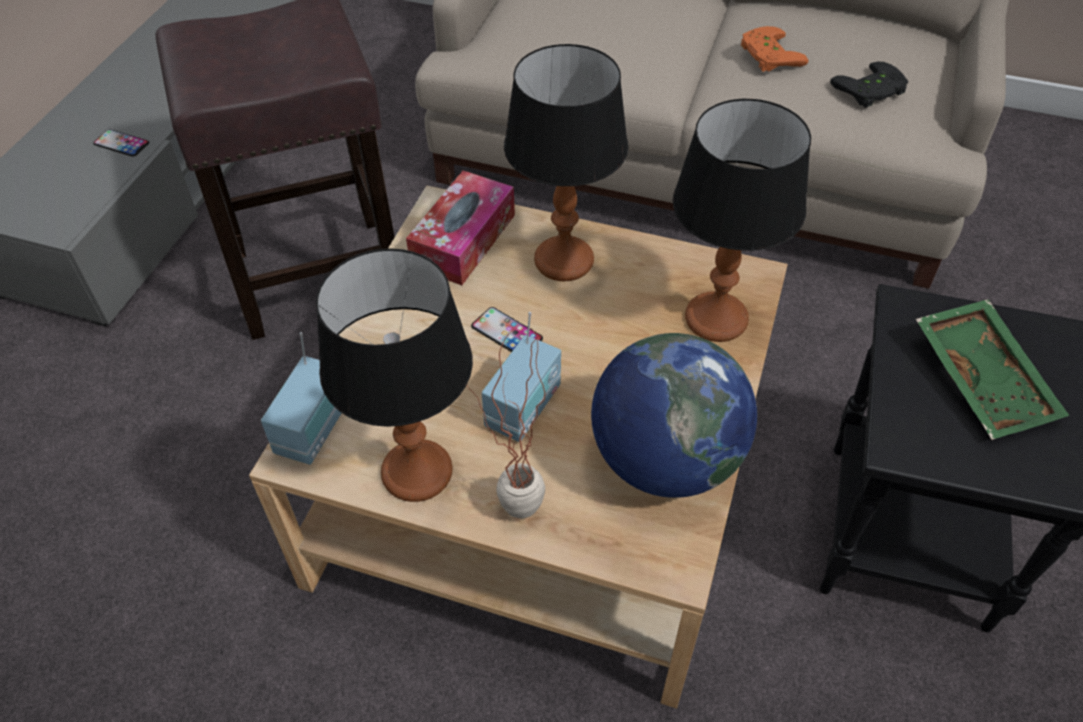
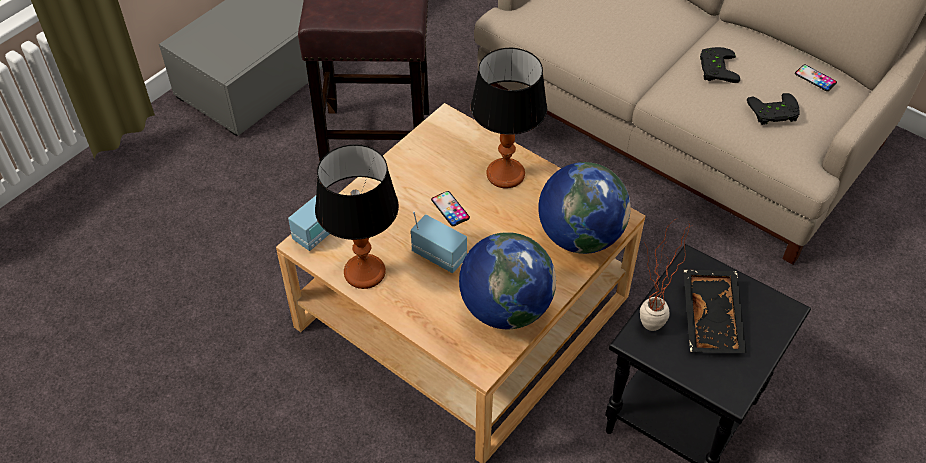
camera: 20 degrees right, 0 degrees up
(121, 143) = (278, 21): phone -> phone (815, 78)
(463, 240) = (450, 145): tissue box -> none
(514, 520) = (405, 314): potted plant -> potted plant (645, 330)
(524, 408) = (439, 255): radio -> radio turned 105 degrees counterclockwise
(715, 318) = (580, 236): table lamp -> globe
(767, 55) = (715, 68): orange game controller -> black game controller
(984, 379) = (713, 318): green tray -> black tray

